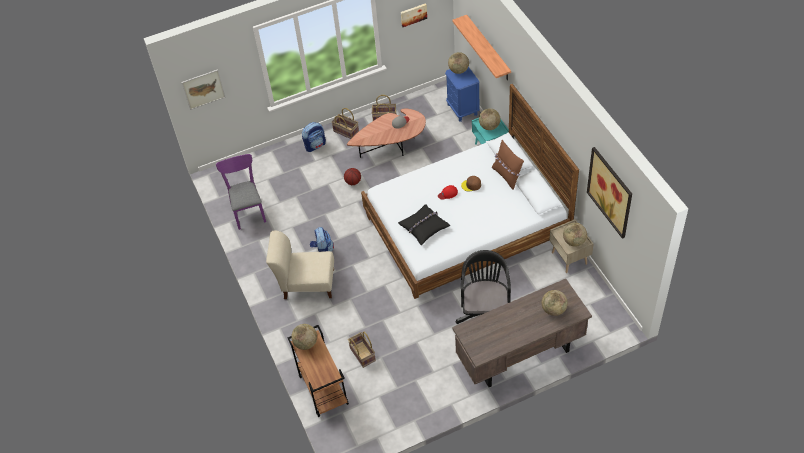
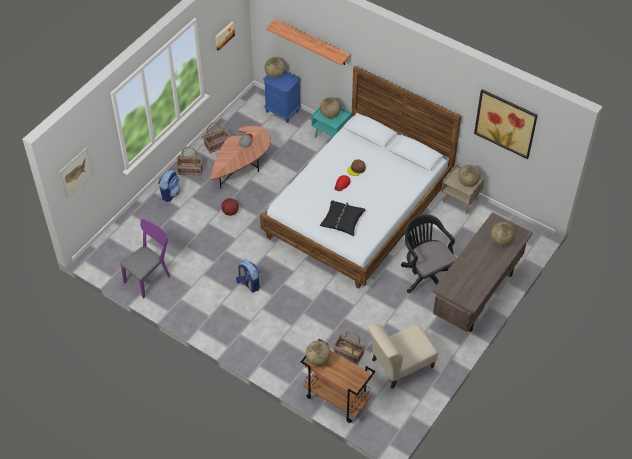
camera: 35 degrees left, 0 degrees up
(247, 210) = (149, 277): purple chair -> purple chair turned 90 degrees clockwise
(306, 283) = (254, 317): beige chair -> beige chair (400, 365)
(507, 176) = (380, 150): brown pillow -> none

